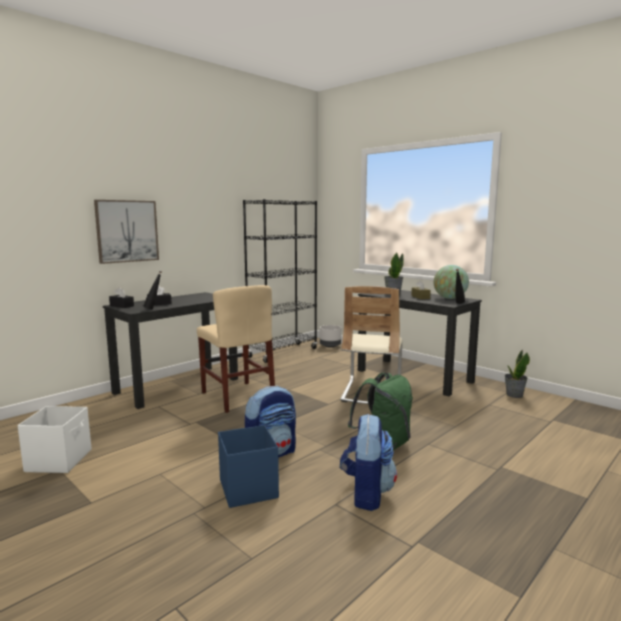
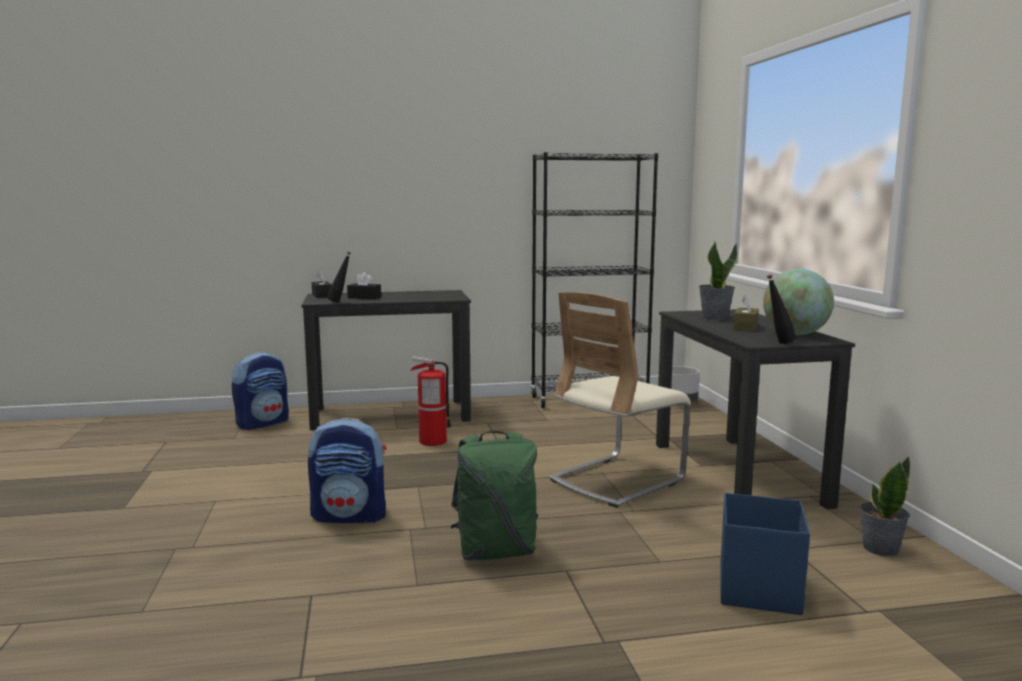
camera: 35 degrees right, 0 degrees up
(60, 460) = (166, 462): white storage box -> none
(127, 231) = (347, 199): picture -> none
(237, 396) = (432, 441): beige chair -> fire extinguisher
(248, 488) = (261, 544): blue storage box -> blue storage box (759, 589)
(366, 493) = (365, 598): backpack -> backpack (263, 423)

